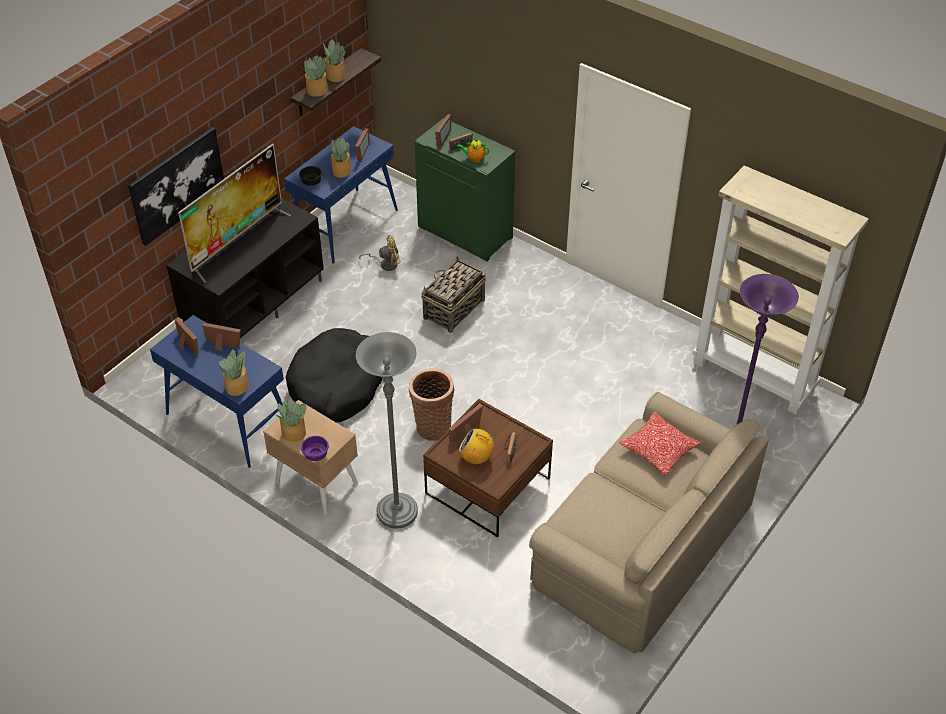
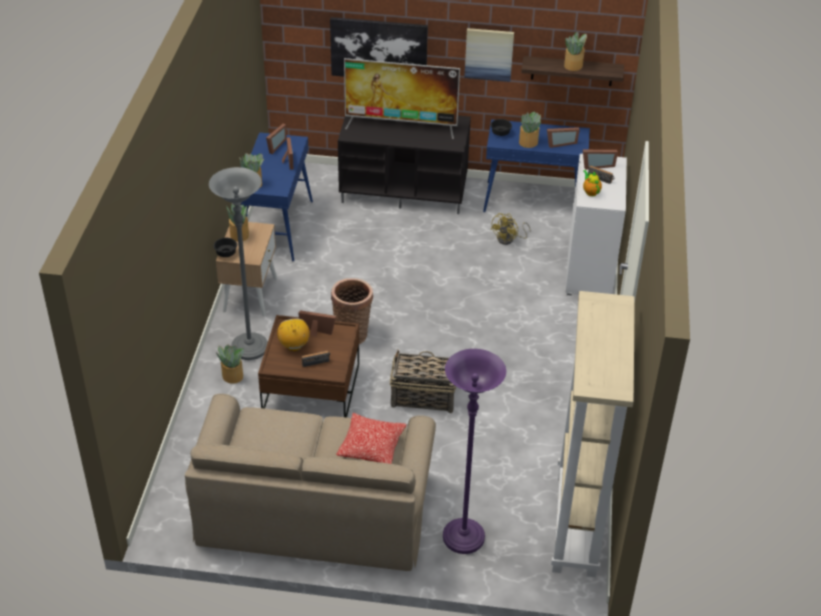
camera: 60 degrees right, 5 degrees down
(265, 117) = (489, 54): none -> picture
(316, 90) = (544, 64): potted plant -> potted plant (232, 376)
(316, 454) = (226, 254): purple bowl -> black bowl
(336, 386) = (353, 266): black dog bed -> none
(385, 264) = (509, 239): yellow fan -> yellow fan turned 75 degrees clockwise
(453, 309) = (491, 297): basket -> basket (422, 396)
(466, 232) = (590, 269): green cabinet -> white cabinet

